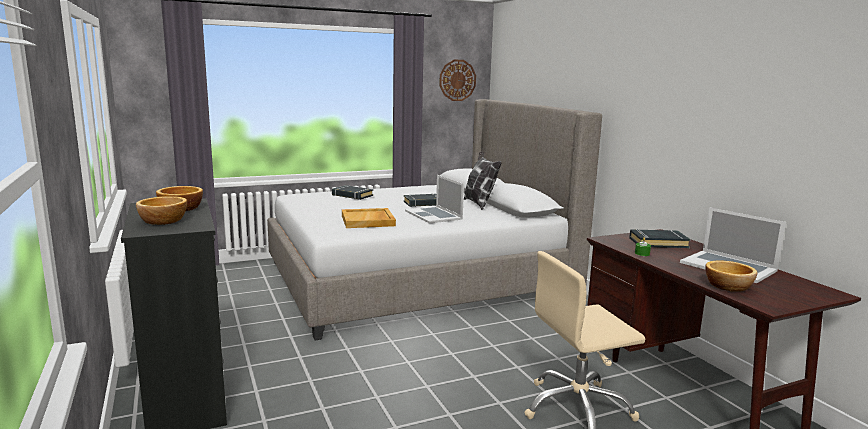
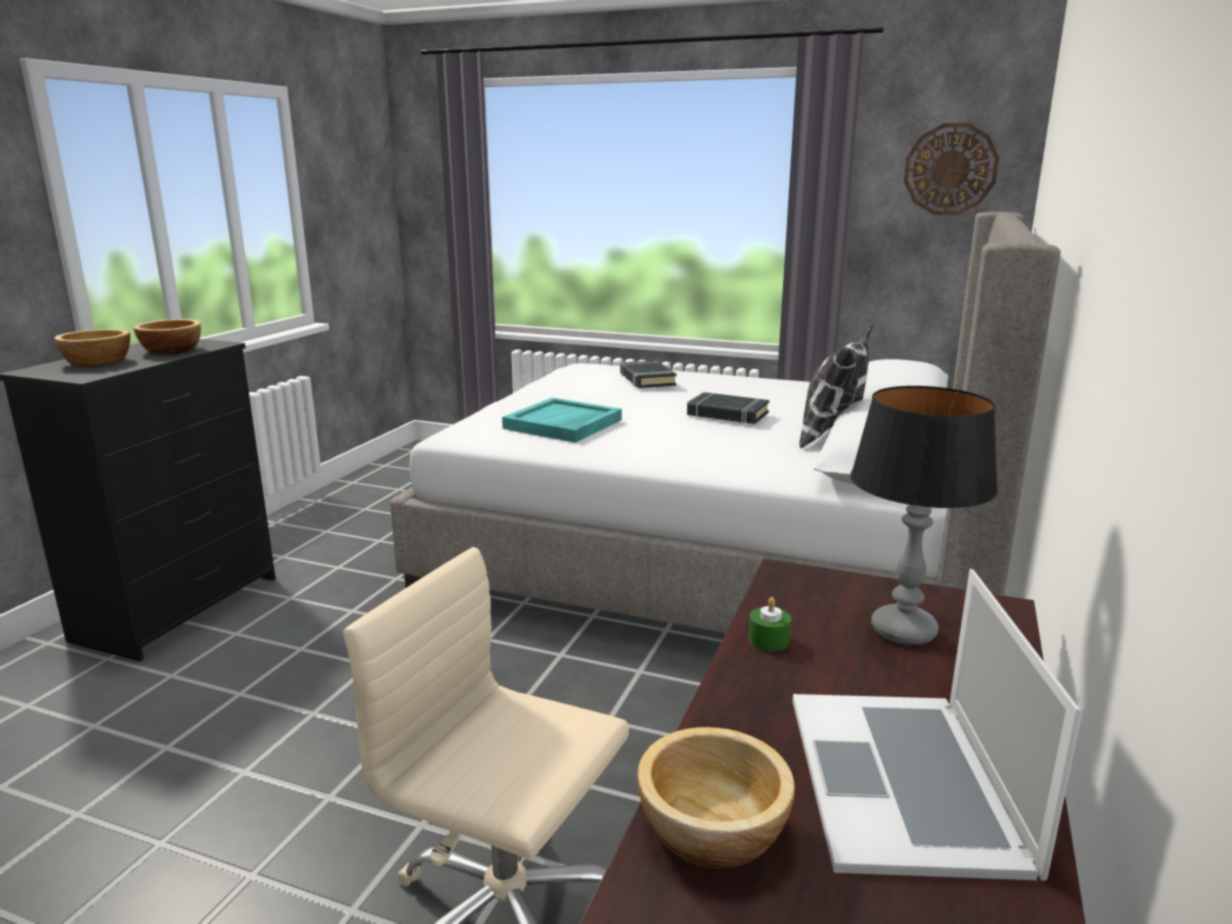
camera: 45 degrees right, 5 degrees up
(368, 221) = (563, 424): beige tray -> turquoise tray
(433, 215) = (686, 438): laptop -> none
(658, 243) = (903, 630): black book -> table lamp

